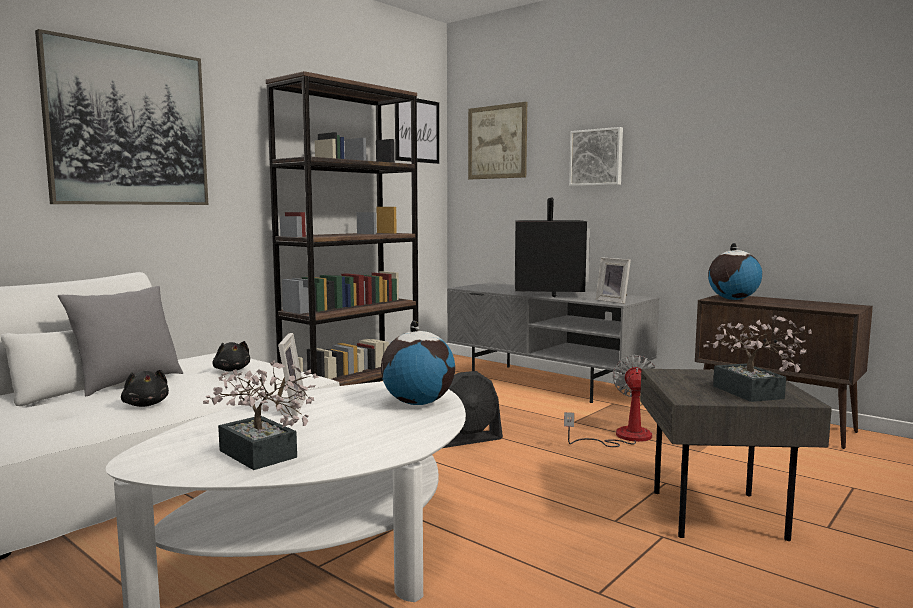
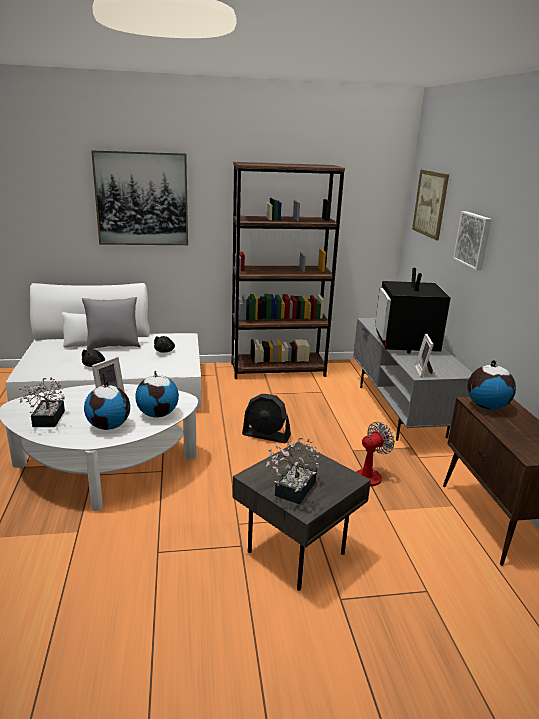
camera: 40 degrees right, 15 degrees up
(384, 430) = (109, 426): none -> globe
(417, 130) = (375, 186): picture -> none
(548, 293) = (406, 345): television -> television turned 135 degrees clockwise

